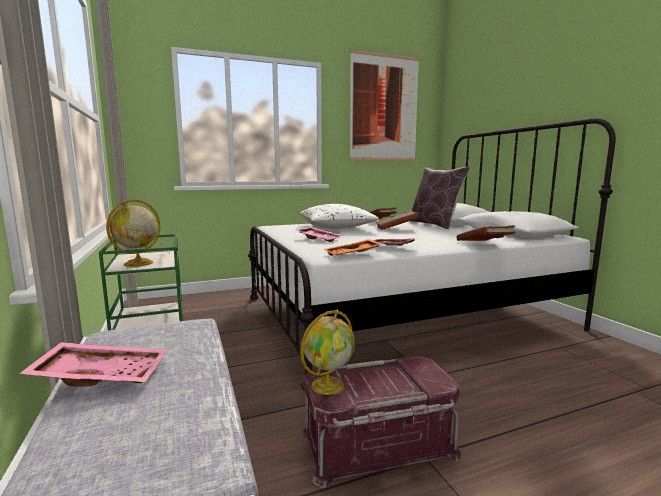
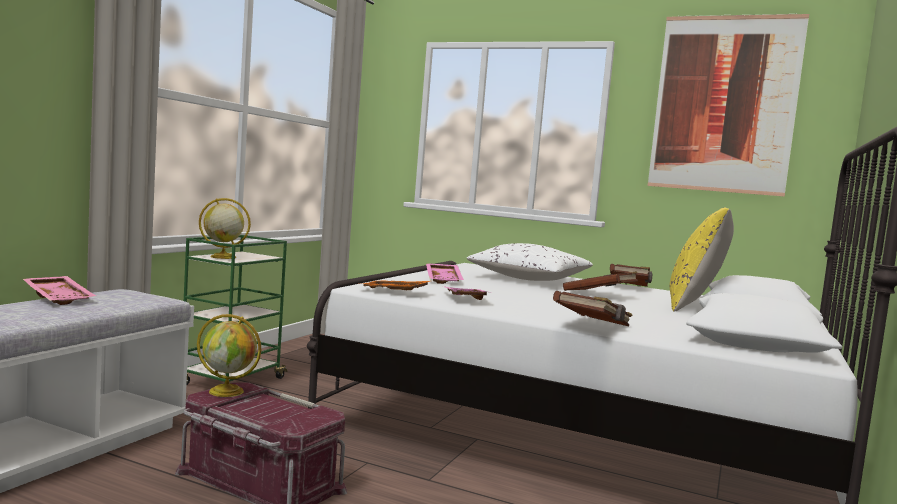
camera: 45 degrees right, 5 degrees down
(434, 224) = (695, 306): brown pillow -> yellow pillow

